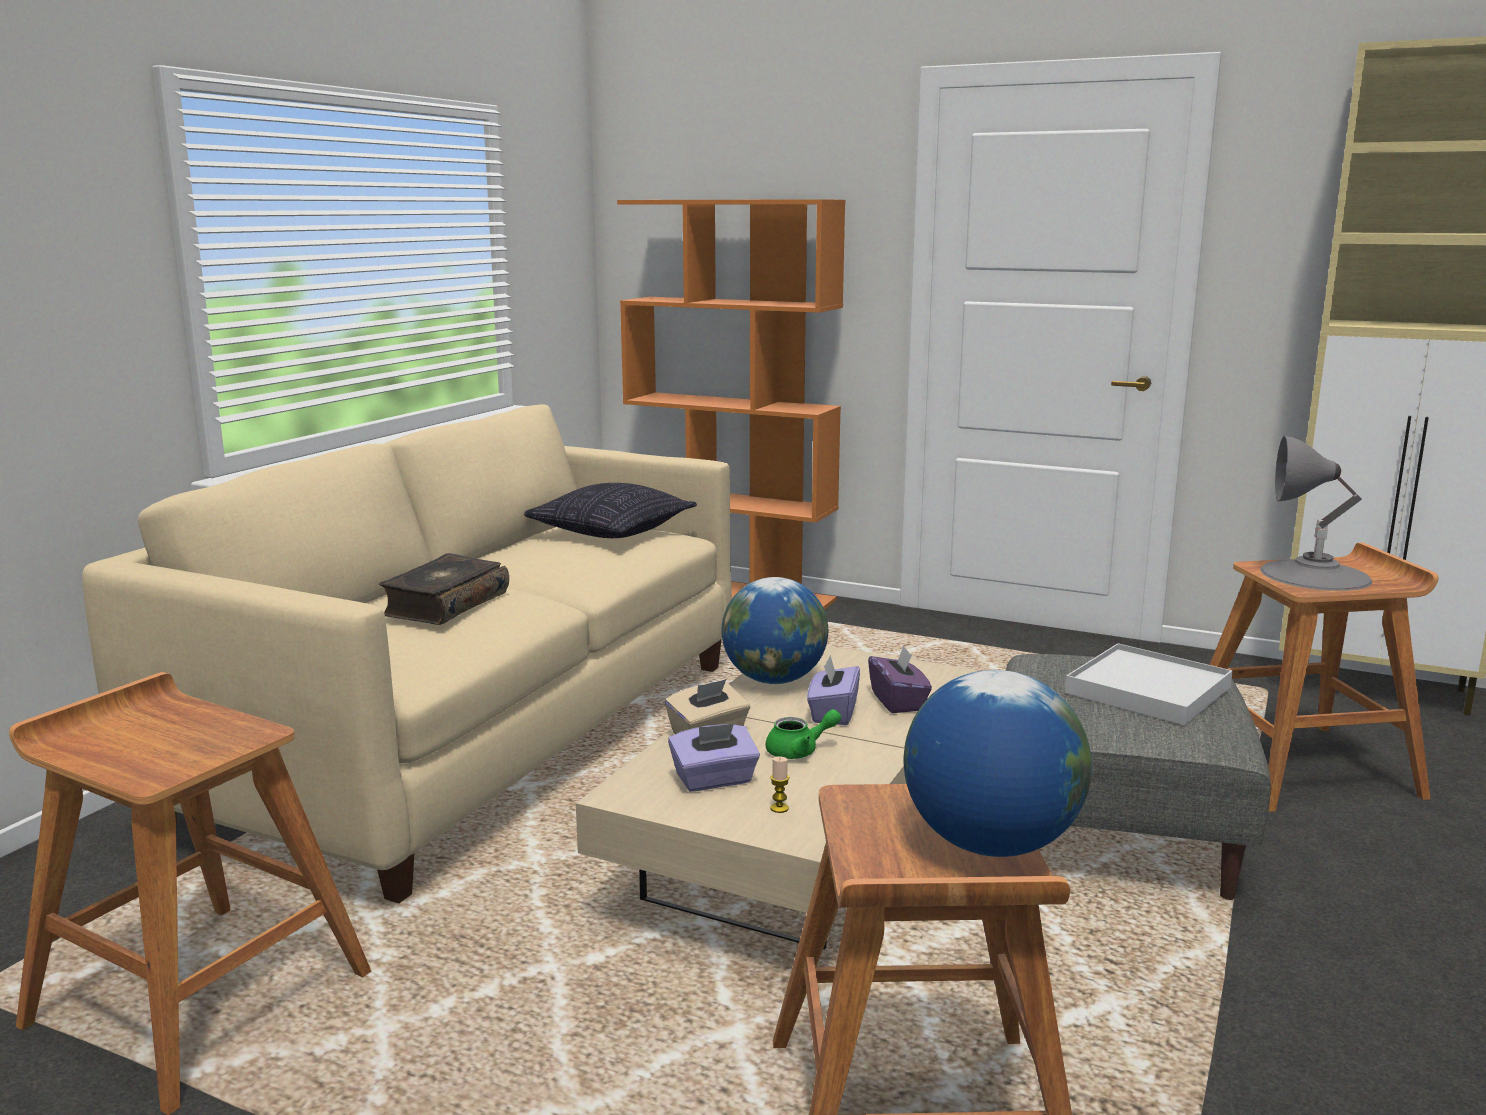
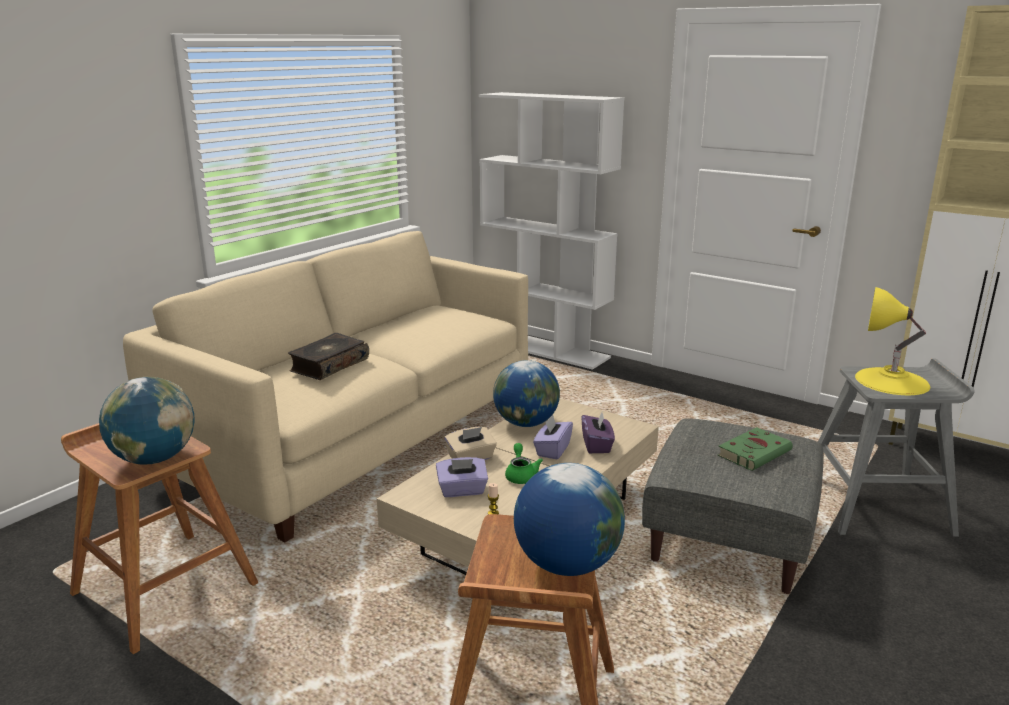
camera: 10 degrees right, 5 degrees up
(197, 753) = (154, 459): none -> globe
(611, 532) = (450, 316): pillow -> none
(732, 594) = (545, 349): orange bookcase -> white bookcase
(799, 751) = (521, 475): green teapot -> green teapot turned 90 degrees counterclockwise
(1147, 690) = (755, 453): white tray -> green book
(1301, 766) = (877, 504): brown stool -> grey stool
(1315, 575) = (891, 381): grey table lamp -> yellow table lamp

